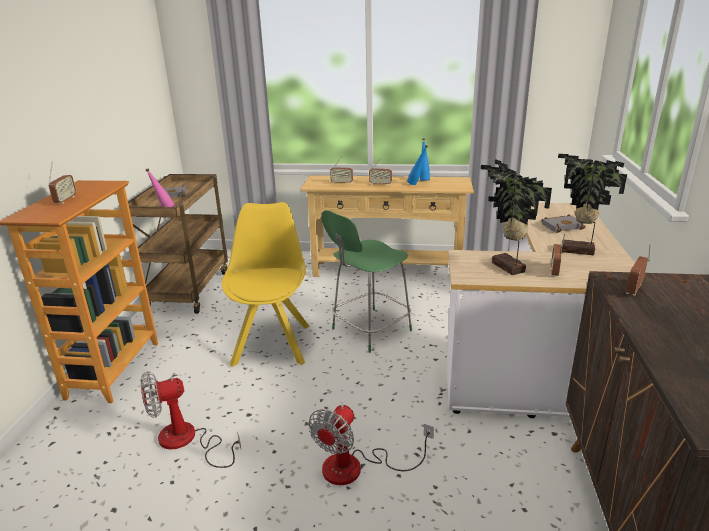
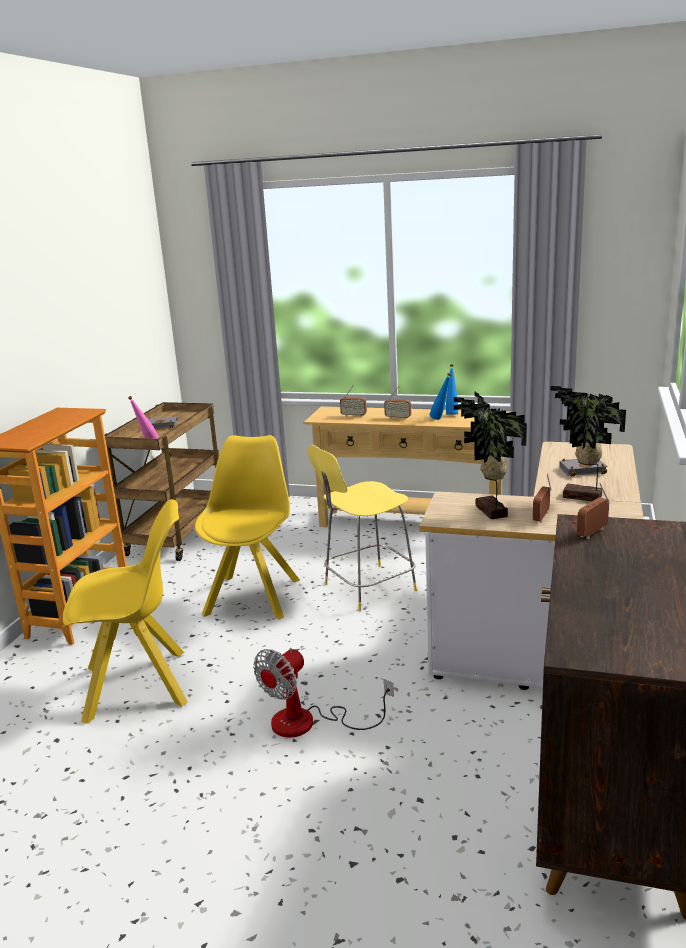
camera: 10 degrees right, 5 degrees down
(65, 200) = (39, 427): radio -> none
(187, 441) = (140, 685): fan -> yellow chair
(369, 331) = (367, 588): green stool -> yellow stool

